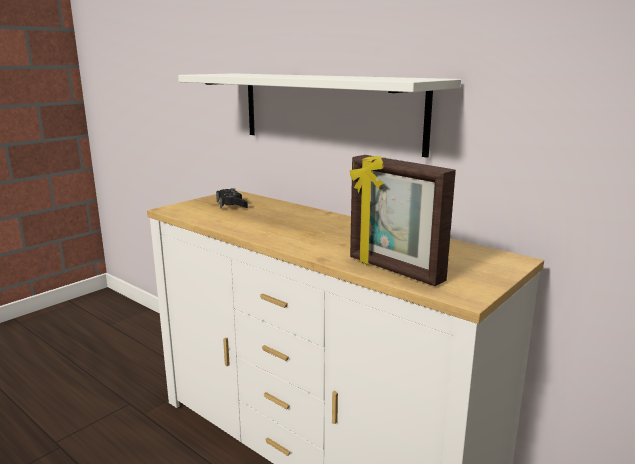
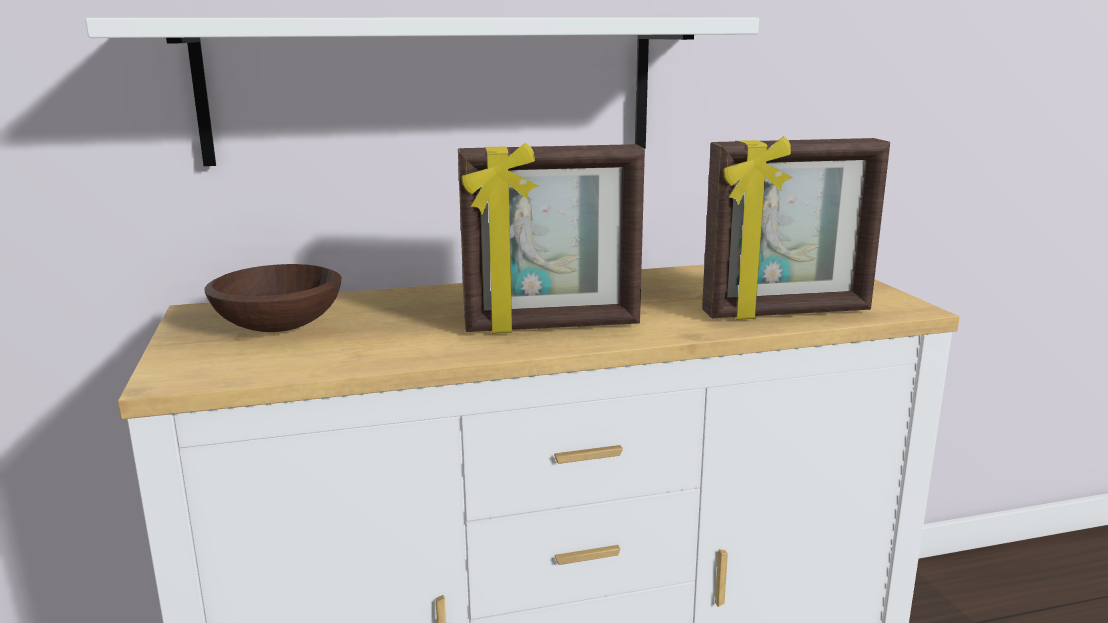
camera: 55 degrees left, 0 degrees up
(231, 204) = (276, 326): black game controller -> brown bowl
(292, 235) = (552, 326): none -> picture frame

